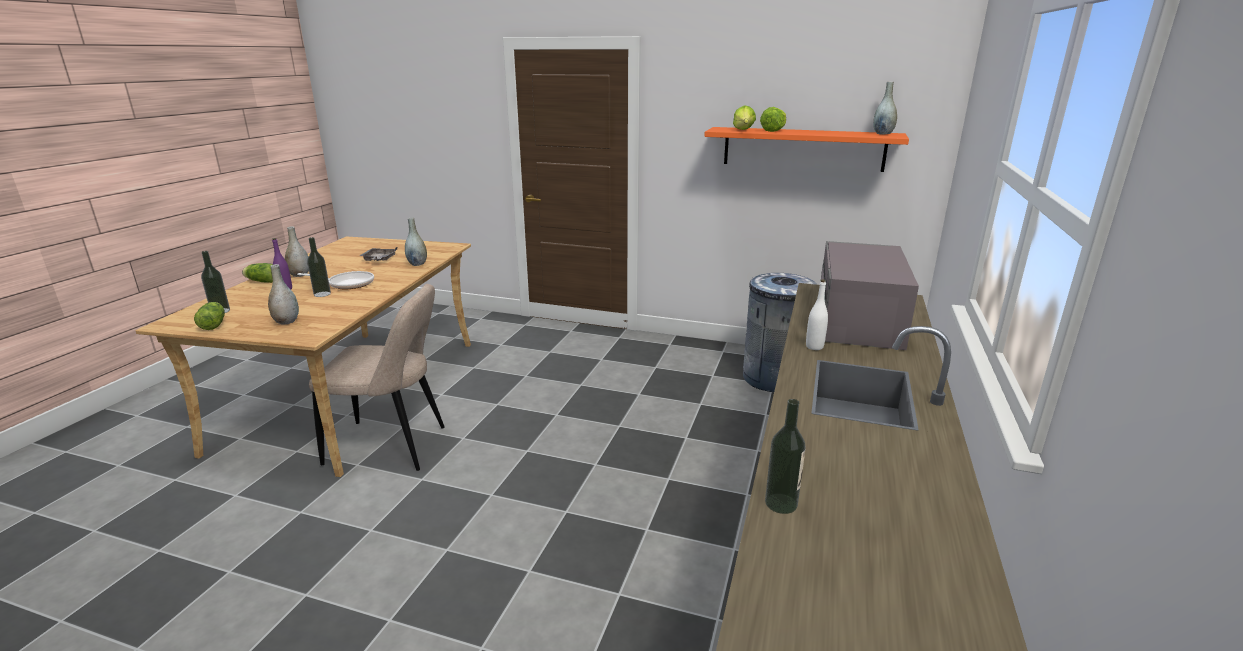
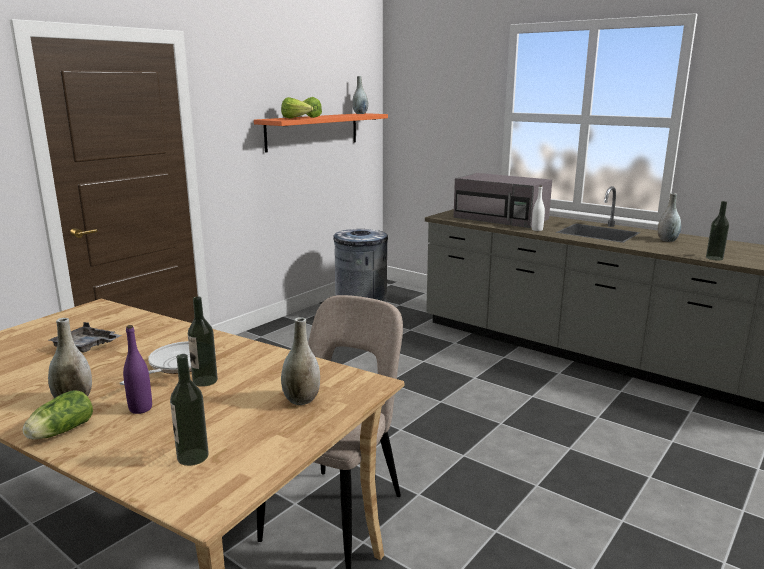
camera: 70 degrees left, 5 degrees down
(214, 324) = (256, 456): lettuce -> none
(417, 264) = (149, 326): grey vase -> grey vase (667, 240)

